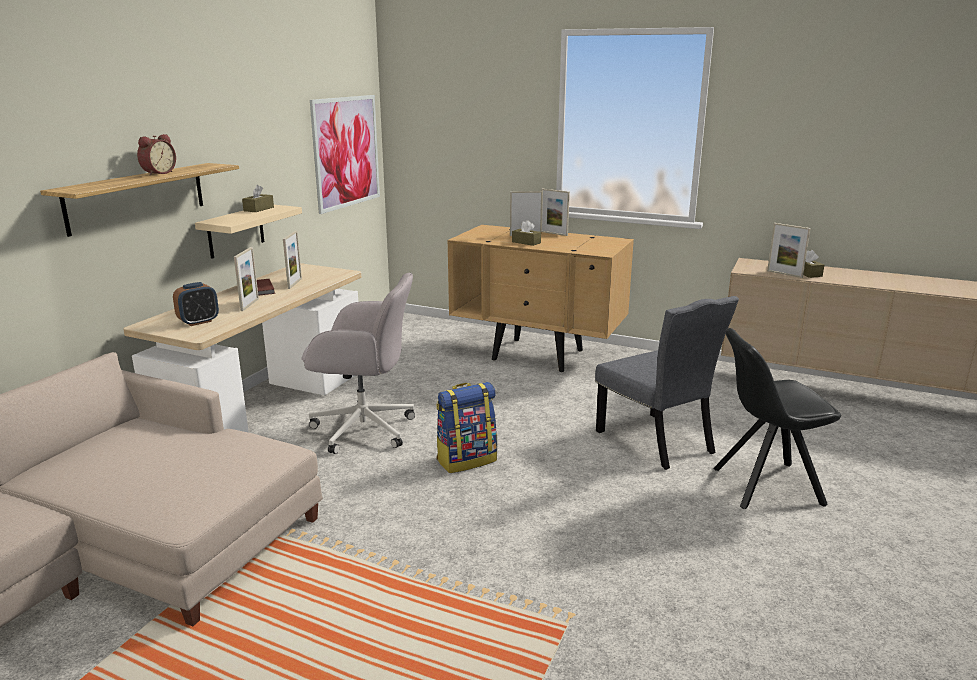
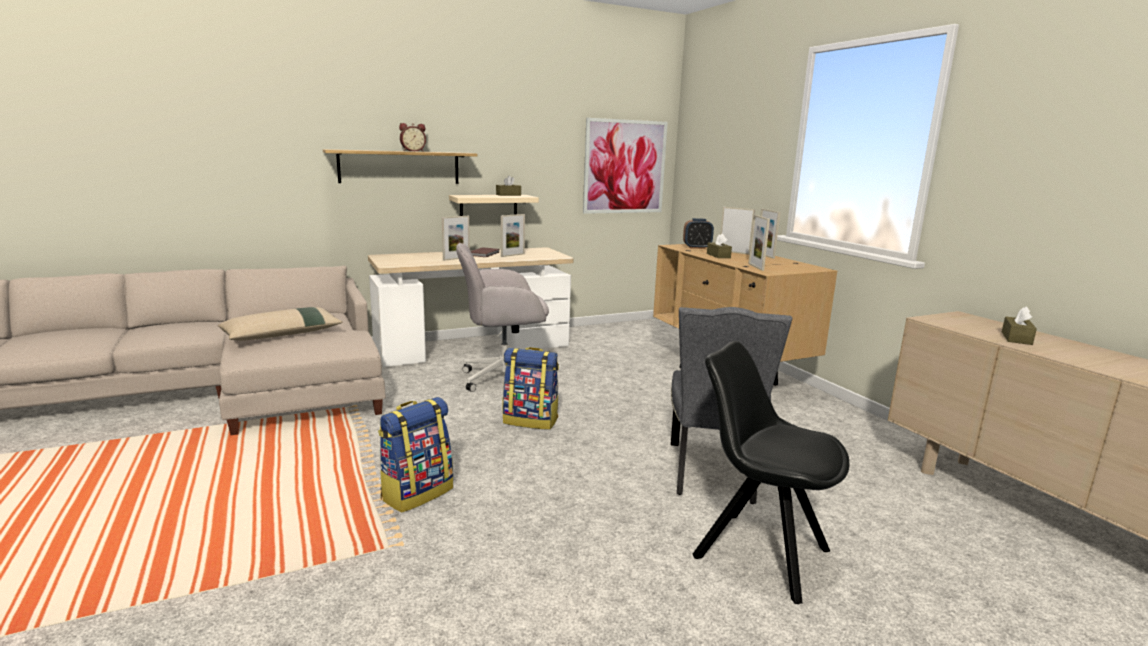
camera: 40 degrees right, 5 degrees down
(156, 472) = (283, 334): none -> beige pillow
(198, 322) = (407, 260): alarm clock -> alarm clock (697, 247)
(365, 430) = (503, 379): grey office chair -> grey office chair turned 120 degrees clockwise
(501, 570) = (417, 493): none -> backpack
(784, 274) = (978, 332): picture frame -> picture frame (755, 267)

